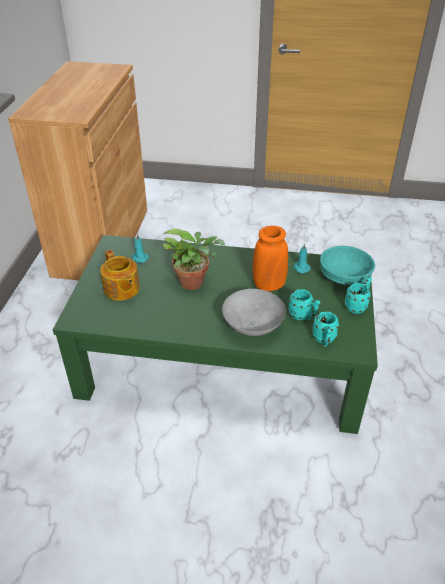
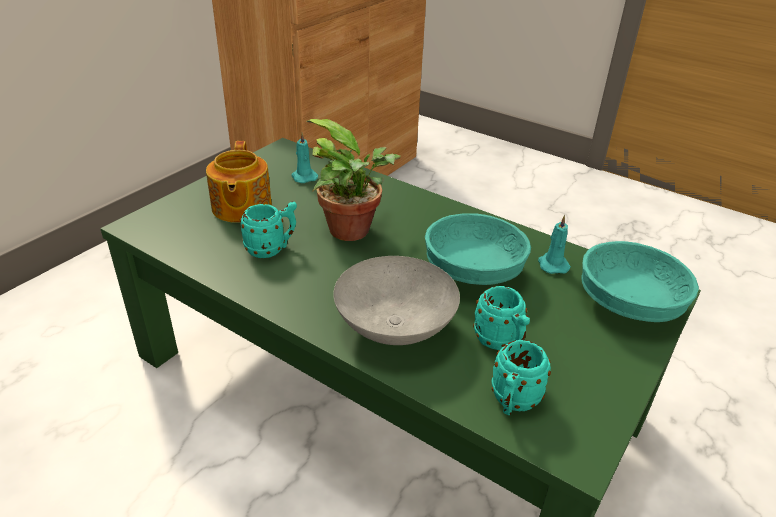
camera: 25 degrees right, 5 degrees down
(268, 285) = (474, 272): orange vase -> turquoise bowl
(357, 306) = (625, 363): turquoise mug -> turquoise mug (272, 249)

